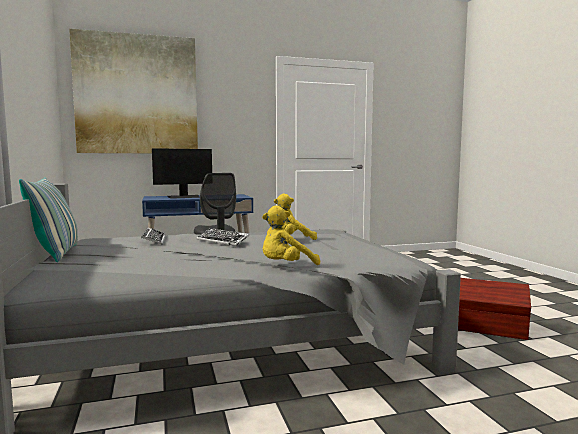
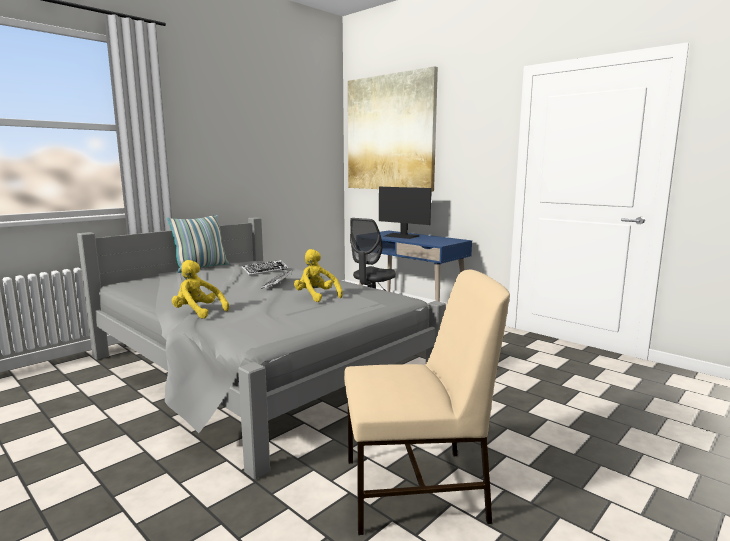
camera: 60 degrees right, 5 degrees up
(486, 328) = (417, 490): brown storage box -> beige chair

